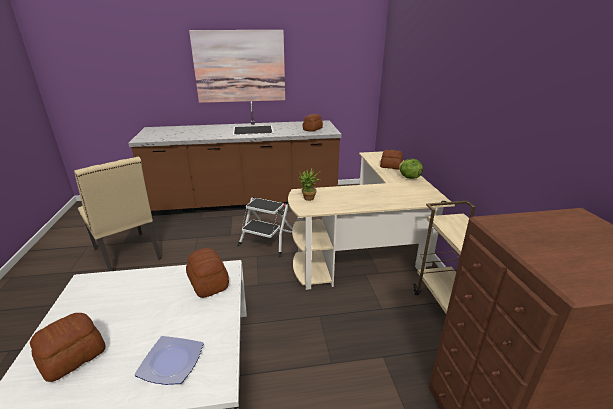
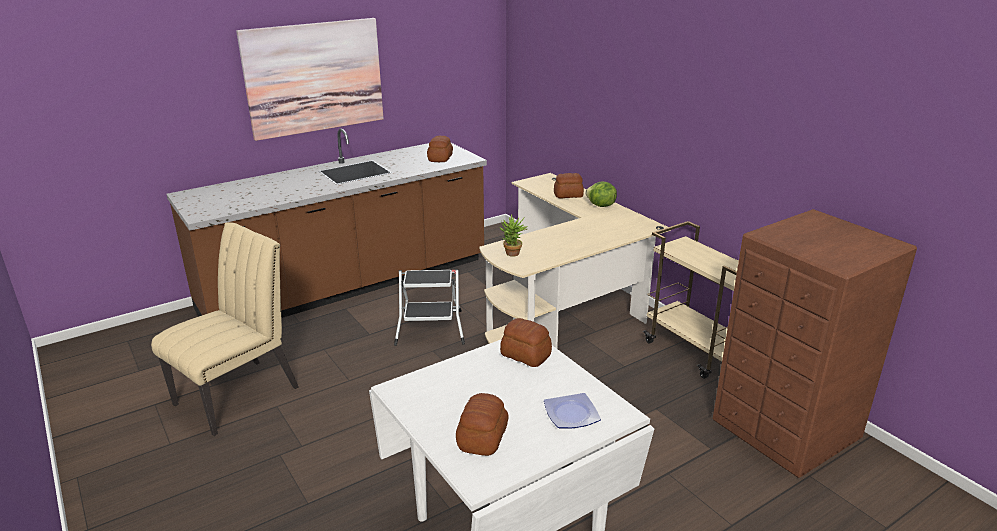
camera: 25 degrees left, 0 degrees up
(127, 253) = (236, 397): beige chair -> beige chair turned 75 degrees counterclockwise

